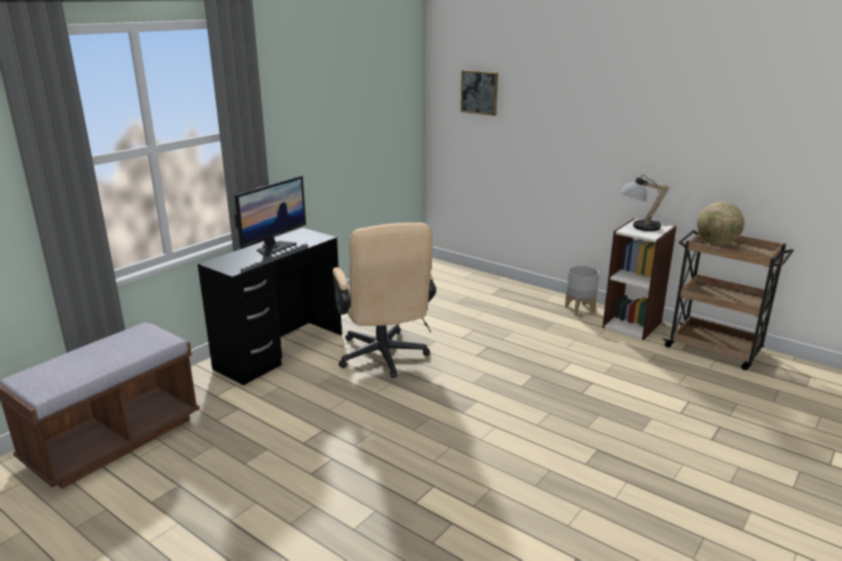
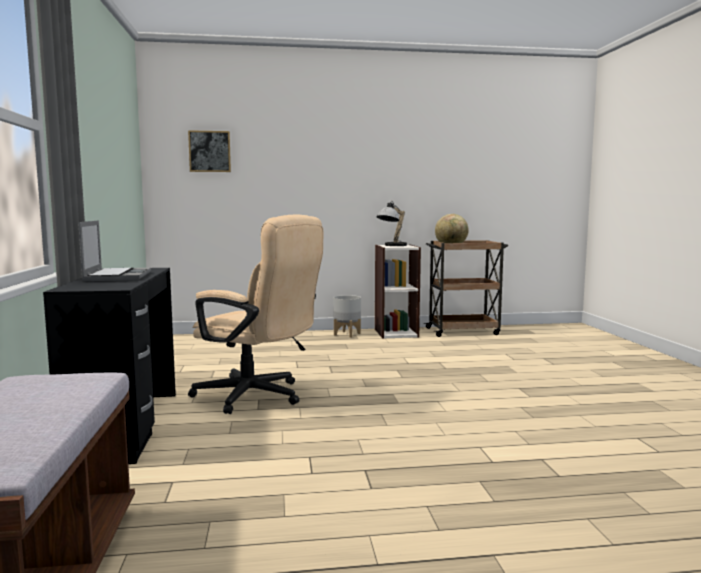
camera: 45 degrees left, 15 degrees down
(273, 248) = (117, 276): monitor -> laptop

